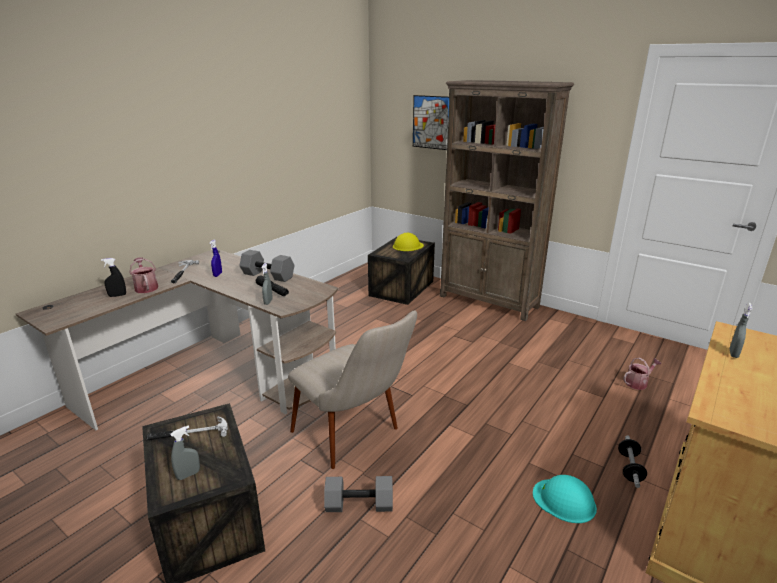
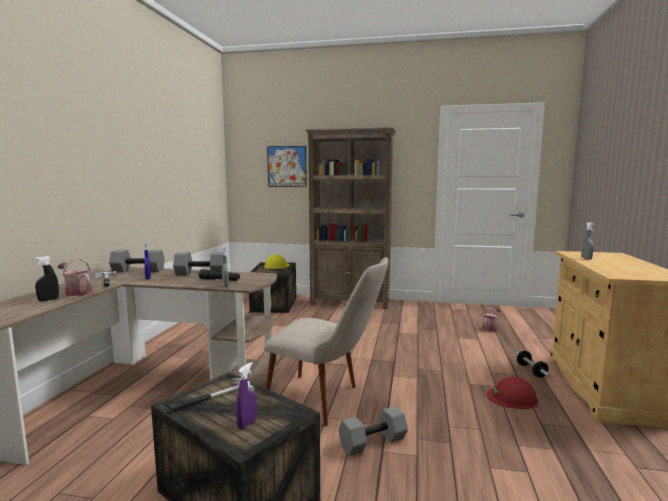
camera: 25 degrees left, 15 degrees down
(188, 475) = (247, 424): grey spray bottle -> purple spray bottle
(221, 260) = (137, 271): none -> grey dumbbell
(564, 500) = (512, 398): turquoise hard hat -> red hard hat

